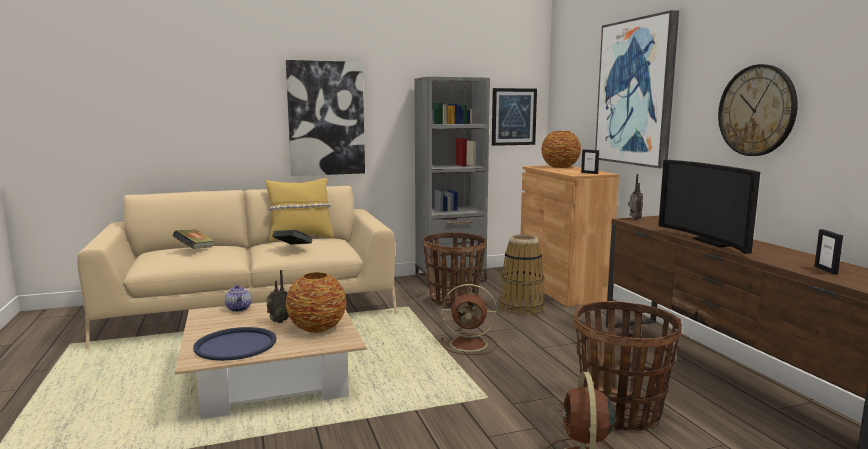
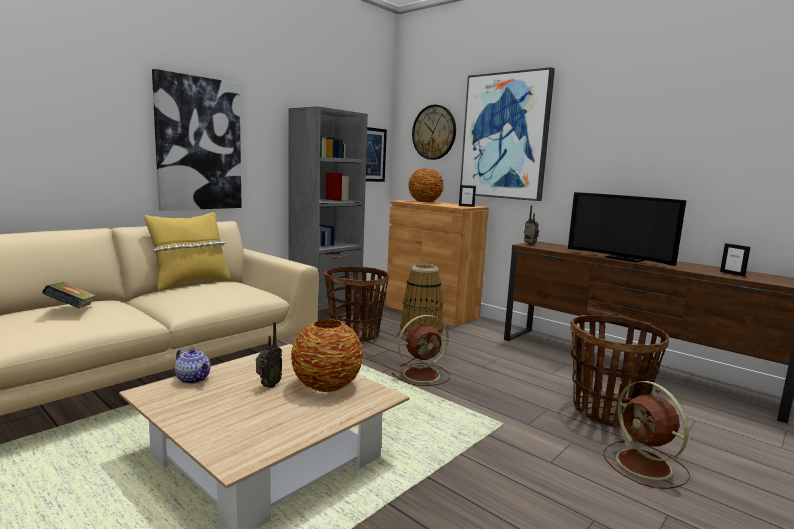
camera: 30 degrees left, 0 degrees up
(235, 345) = (258, 427): blue tray -> none
(293, 248) = (208, 296): book -> none
(757, 110) = (637, 153): wall clock -> wall clock (434, 132)

